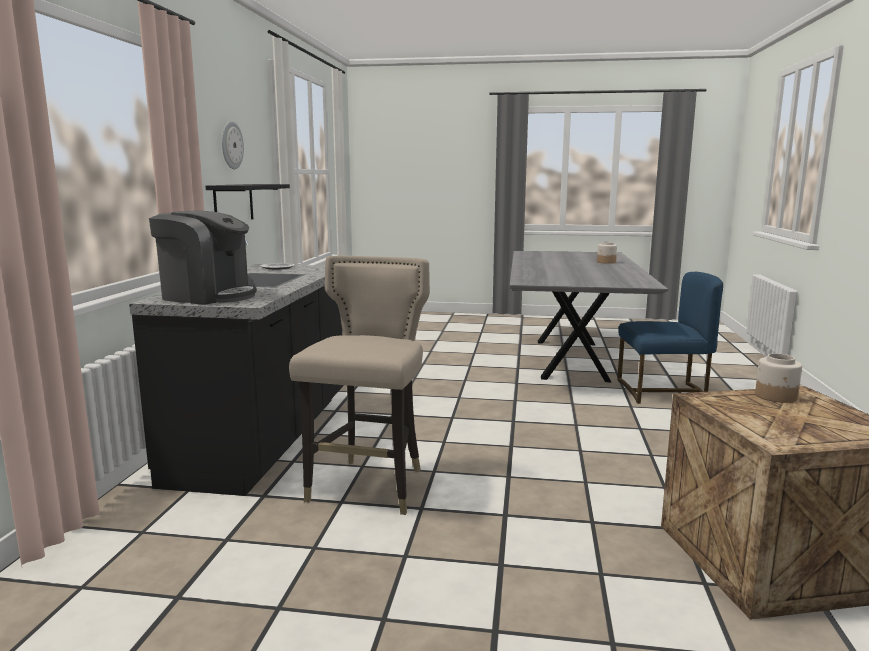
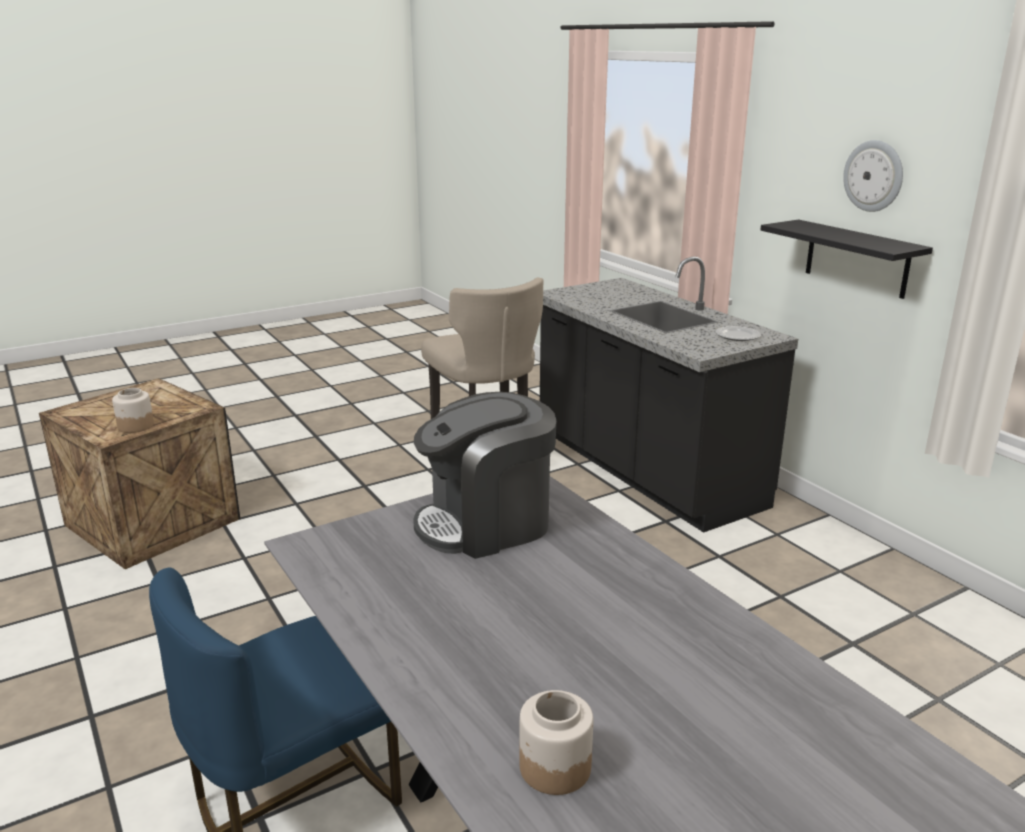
camera: 140 degrees right, 10 degrees up
(207, 296) = (608, 291): coffee machine -> coffee machine (486, 524)

